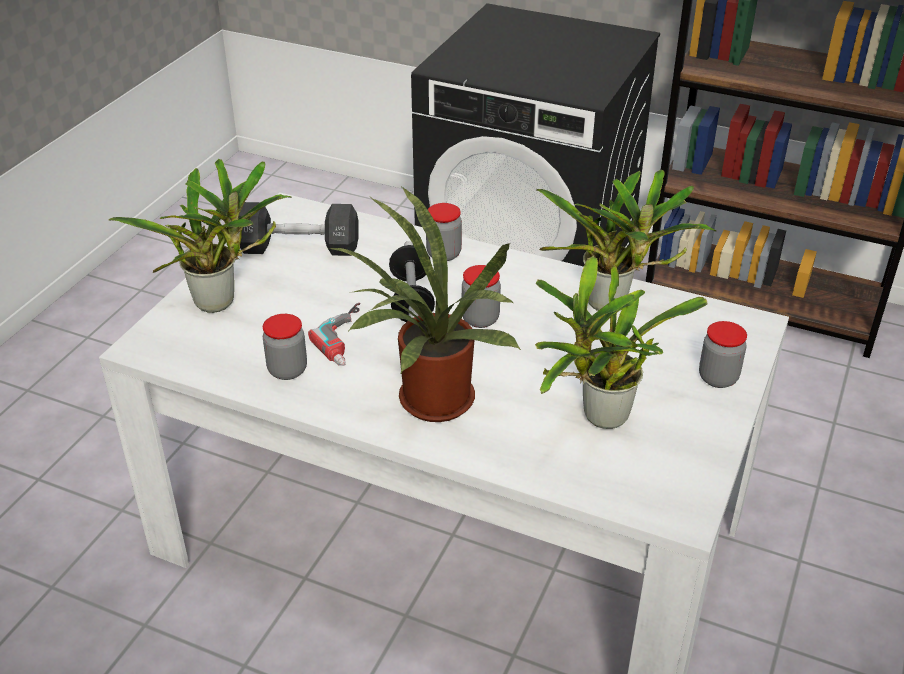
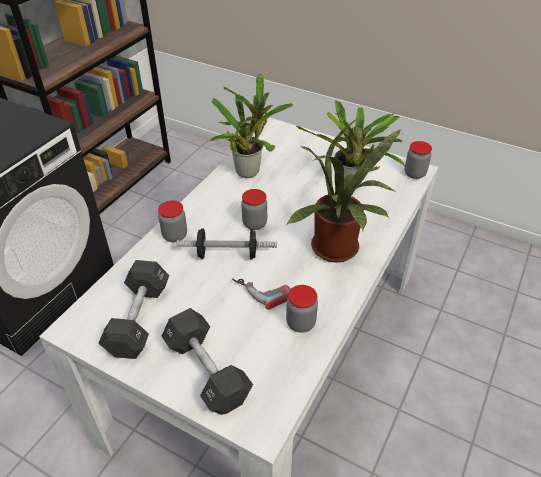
camera: 85 degrees left, 5 degrees up
(221, 302) = (207, 371): potted plant -> black dumbbell
(718, 378) = (317, 145): jar -> jar (414, 173)

